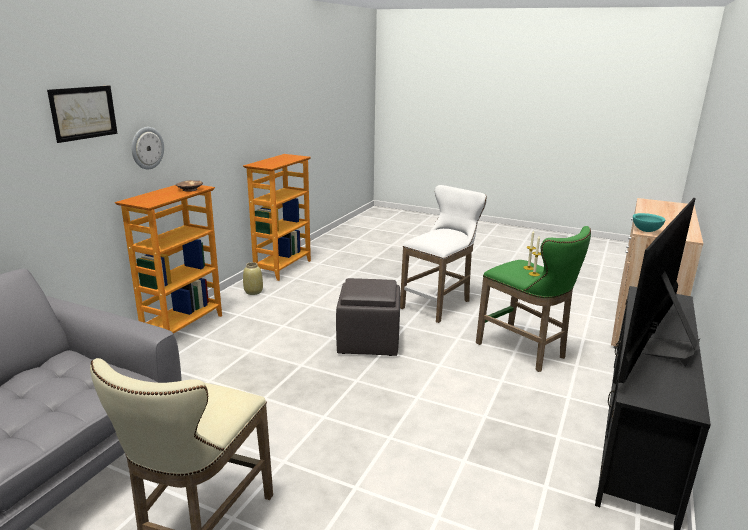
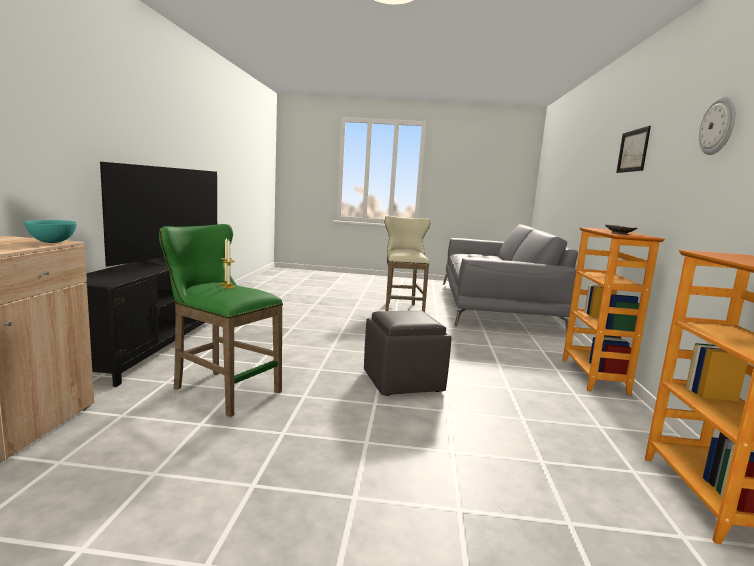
camera: 160 degrees right, 10 degrees down
(147, 148) = (657, 189): wall clock -> wall clock (718, 126)
(253, 292) = (629, 429): beige vase -> none
(440, 304) = (342, 448): white stool -> none

